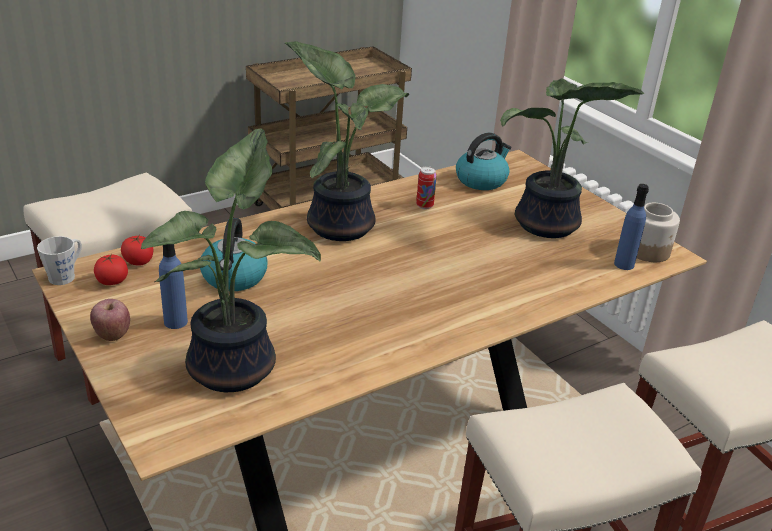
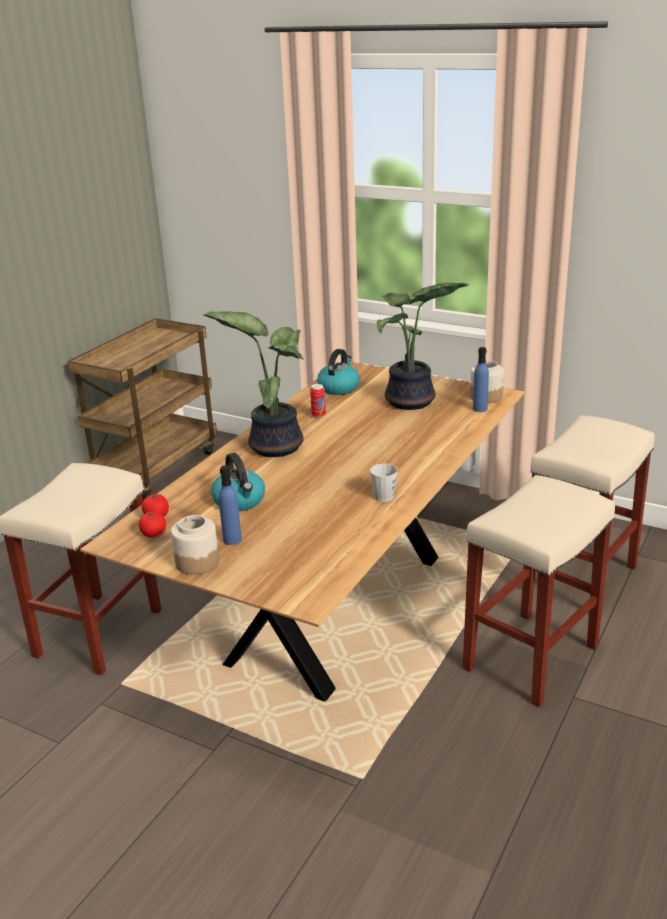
camera: 25 degrees left, 5 degrees down
(66, 275) = (113, 543): grey mug -> grey mug (384, 494)
(112, 334) = (197, 562): apple -> jar
(237, 367) = (306, 548): potted plant -> none

